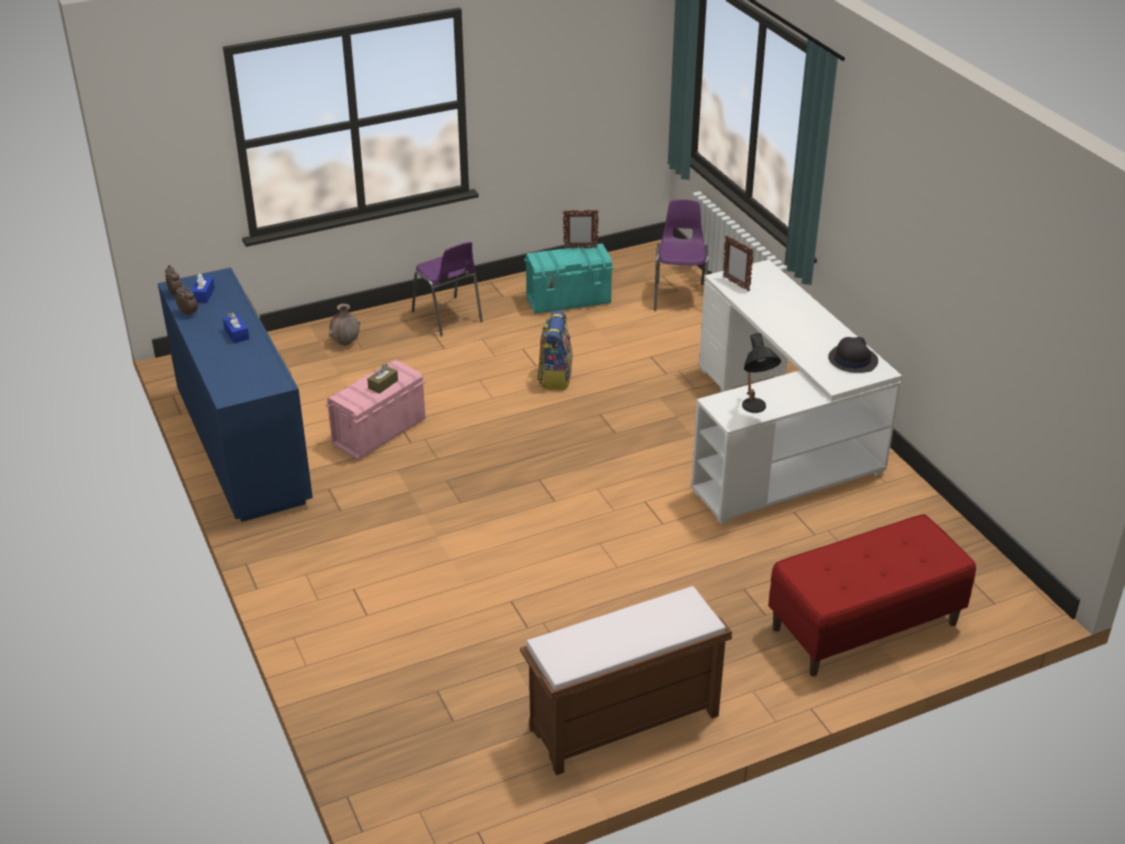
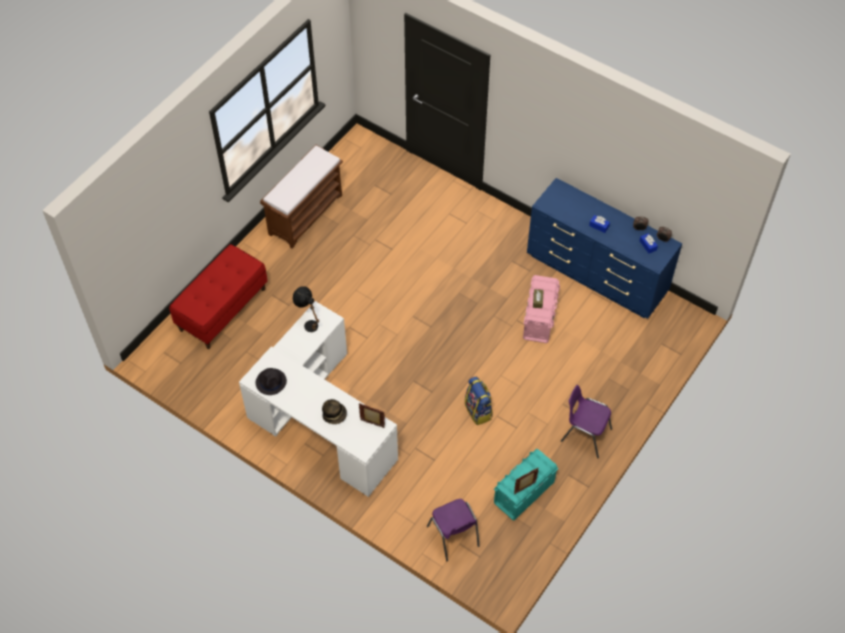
camera: 150 degrees right, 20 degrees up
(346, 342) = (623, 380): brown vase -> none
(780, 305) = (335, 415): none -> hat

